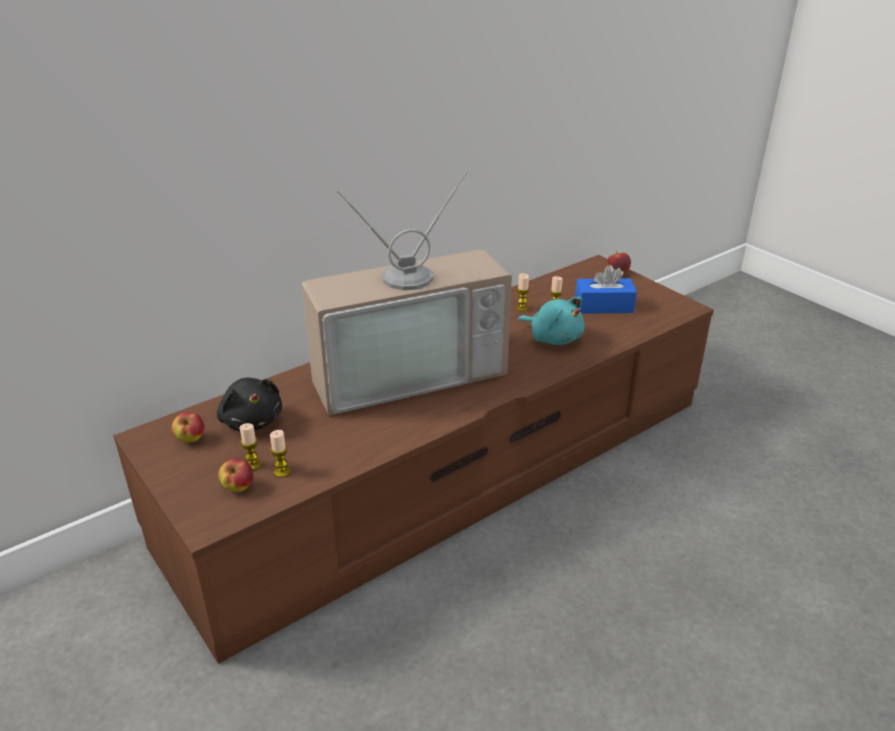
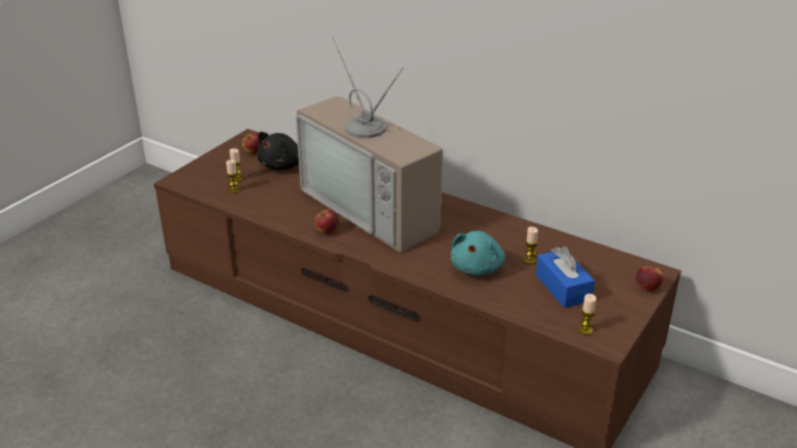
camera: 70 degrees right, 0 degrees up
(238, 488) = (213, 180): apple -> apple (327, 231)
(522, 308) = (519, 242): candle -> candle (585, 330)

